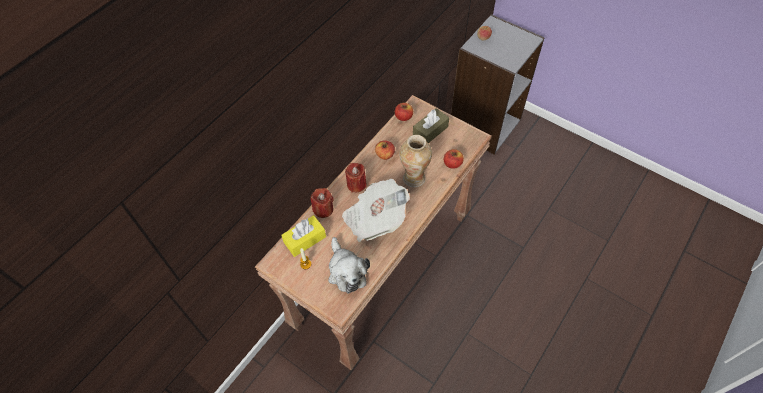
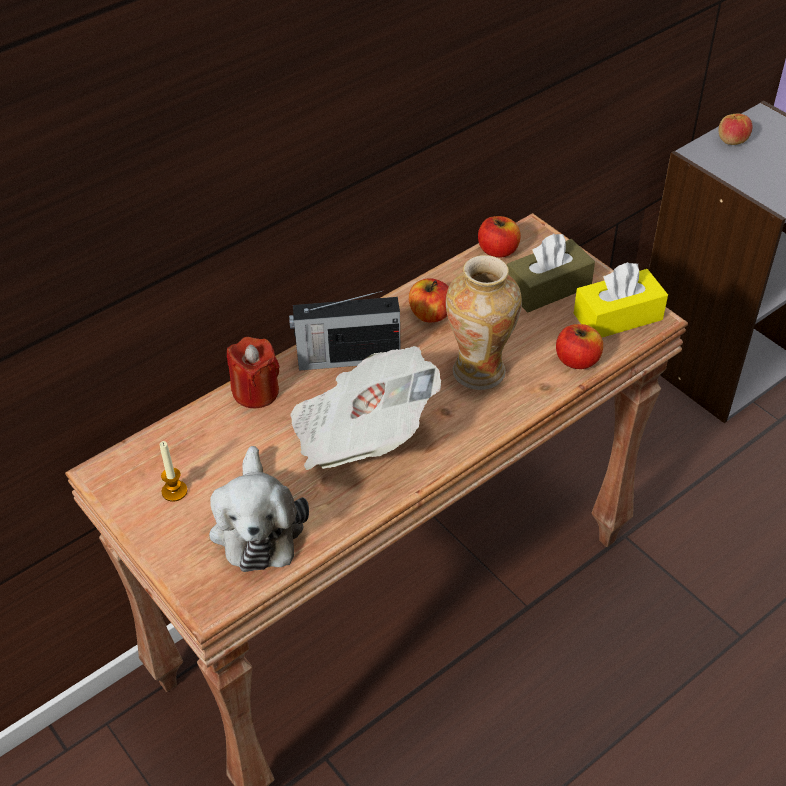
camera: 15 degrees right, 10 degrees down
(305, 240) = (192, 443): yellow tissue box -> yellow tissue box (618, 316)
(356, 184) = (346, 358): red candle -> radio

